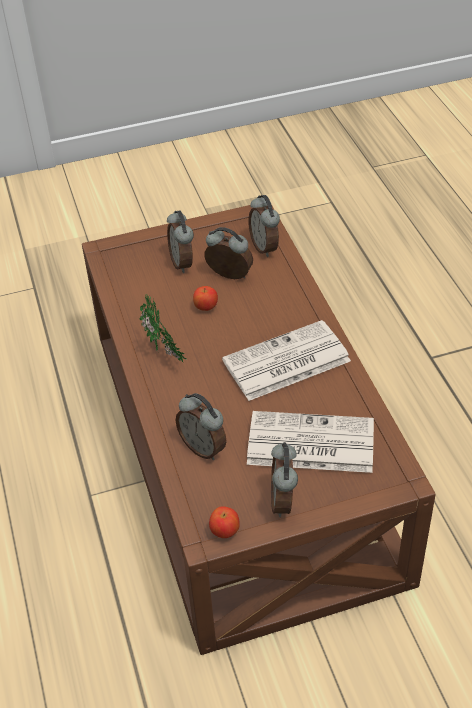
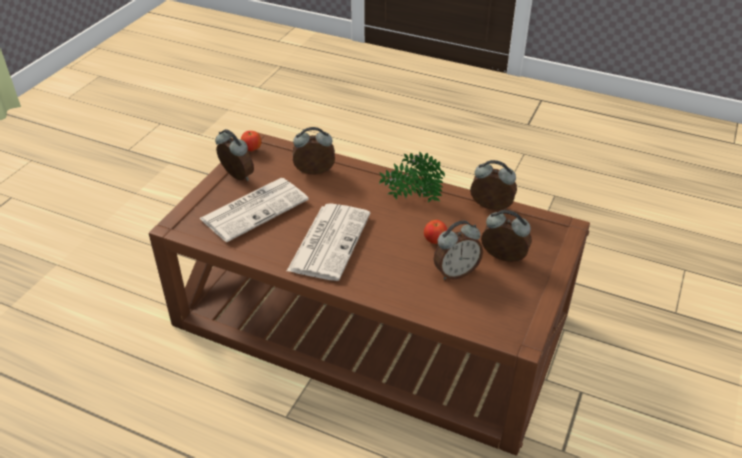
camera: 130 degrees right, 5 degrees down
(265, 247) = (469, 315): alarm clock -> alarm clock (490, 208)

